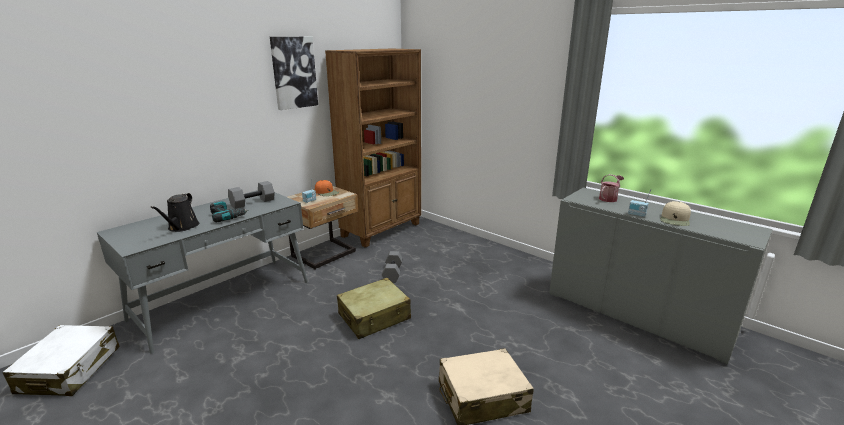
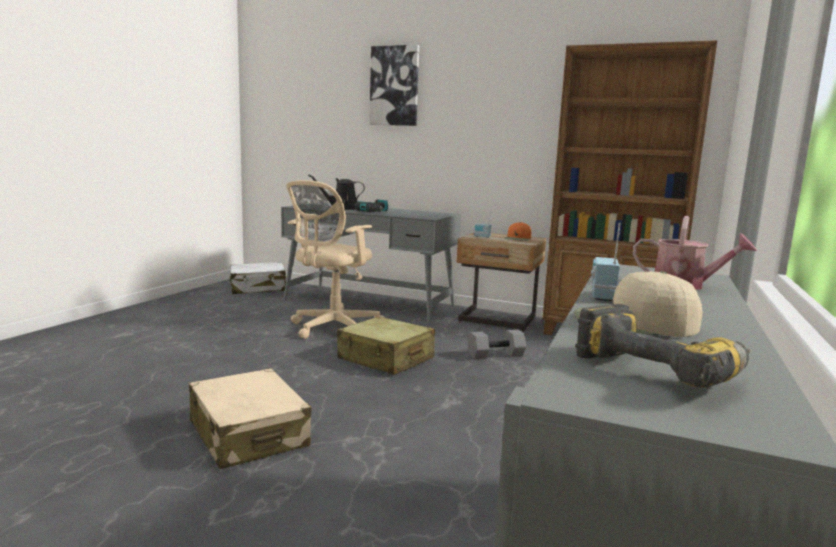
camera: 70 degrees right, 10 degrees down
(253, 202) = (416, 213): grey dumbbell -> none
(282, 332) = (332, 328): none -> beige office chair
(294, 72) = (524, 84): picture -> picture (394, 86)
(723, 228) = (664, 370): none -> power drill

